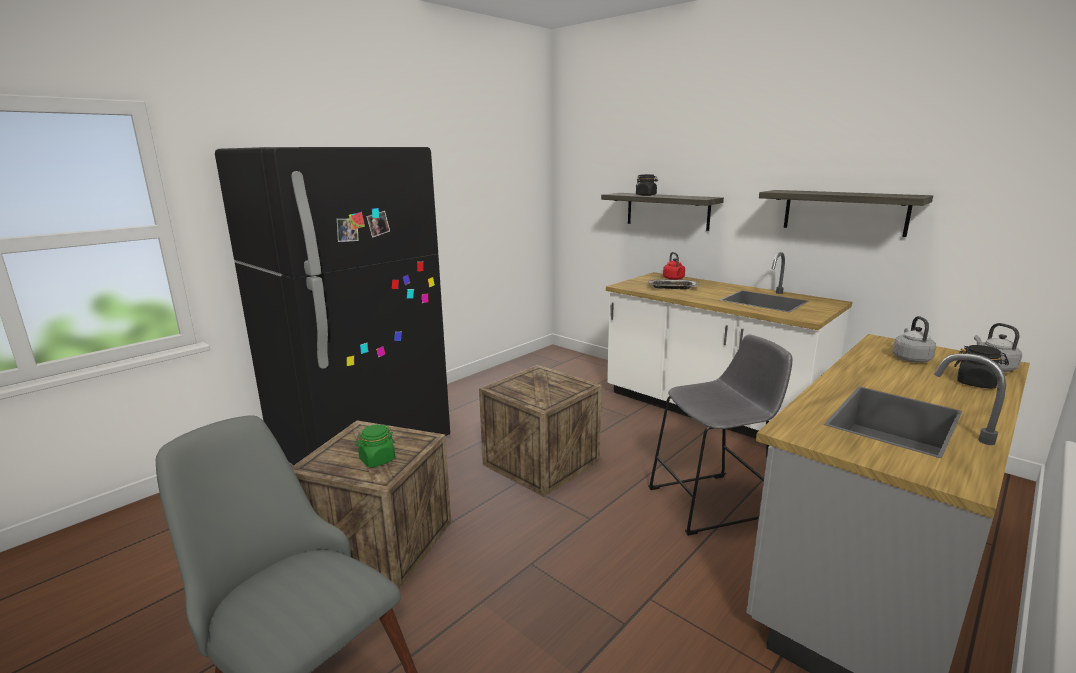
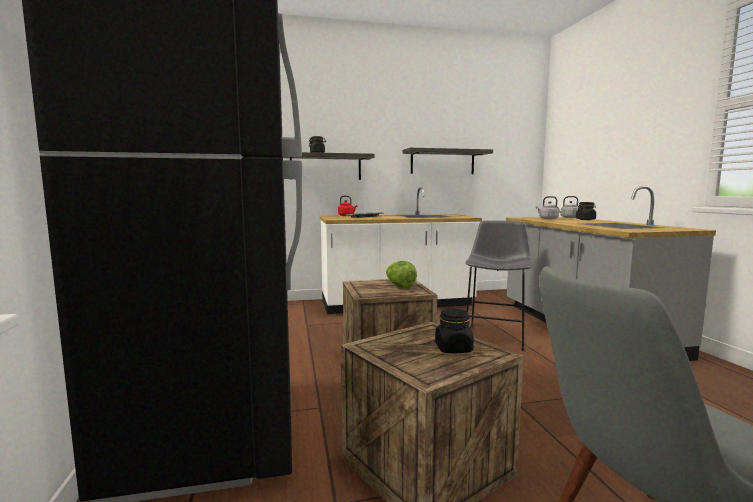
camera: 55 degrees left, 10 degrees down
(377, 460) = (453, 349): green jar -> black jar
(551, 390) = (399, 286): none -> lettuce

